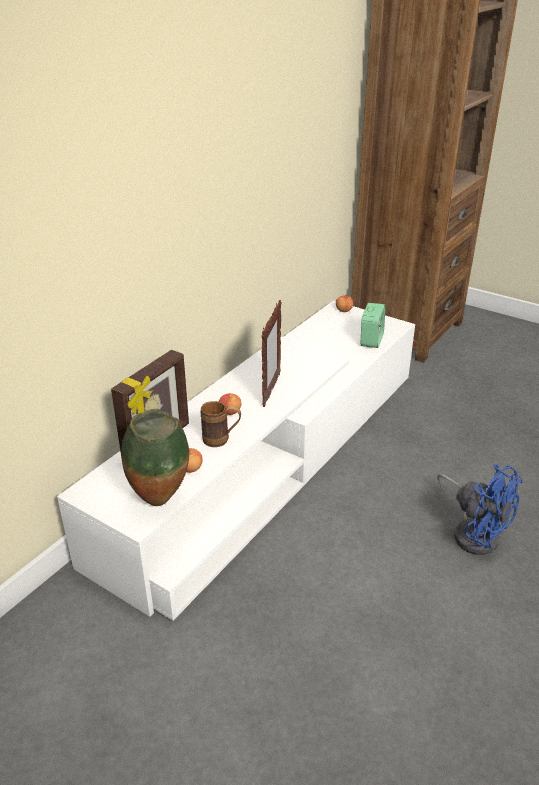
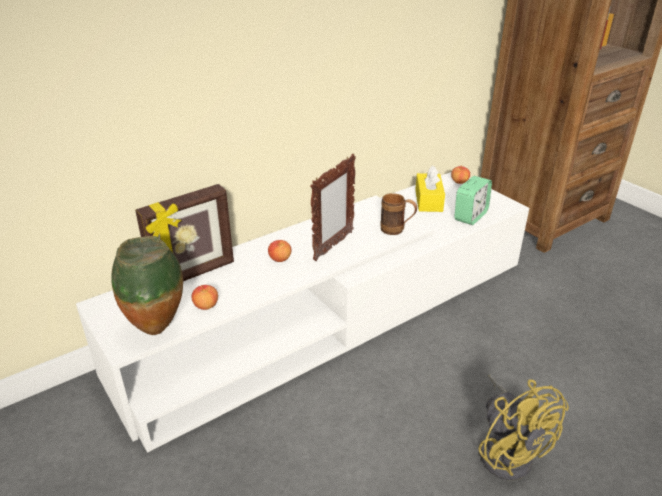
camera: 20 degrees right, 0 degrees up
(221, 440) = (253, 285): brown mug -> brown mug (397, 231)
(327, 332) = (428, 200): none -> yellow tissue box
(473, 532) = (507, 450): blue fan -> yellow fan

